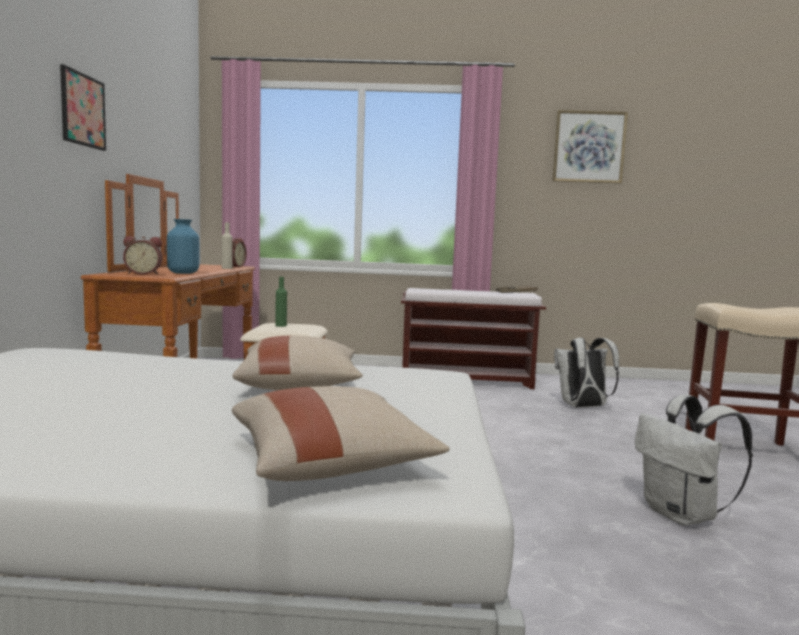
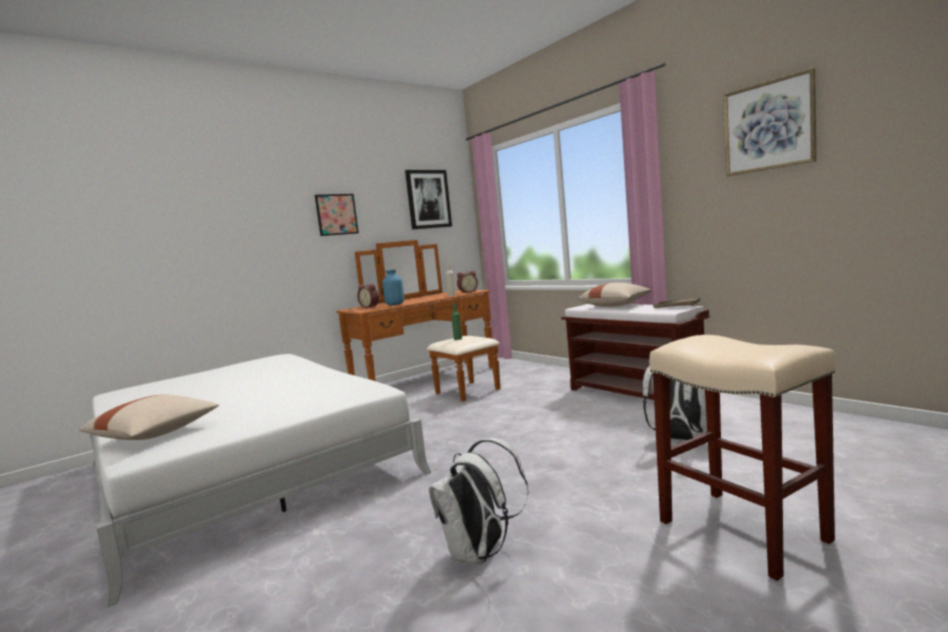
camera: 50 degrees right, 0 degrees up
(168, 125) = (428, 199): none -> picture
(299, 386) = (286, 390): beige pillow -> beige pillow (616, 305)

